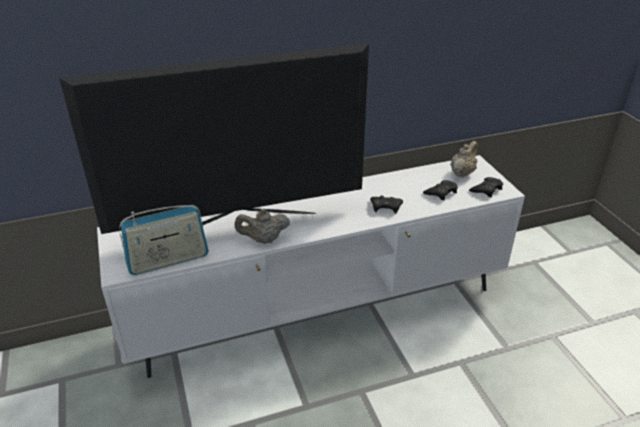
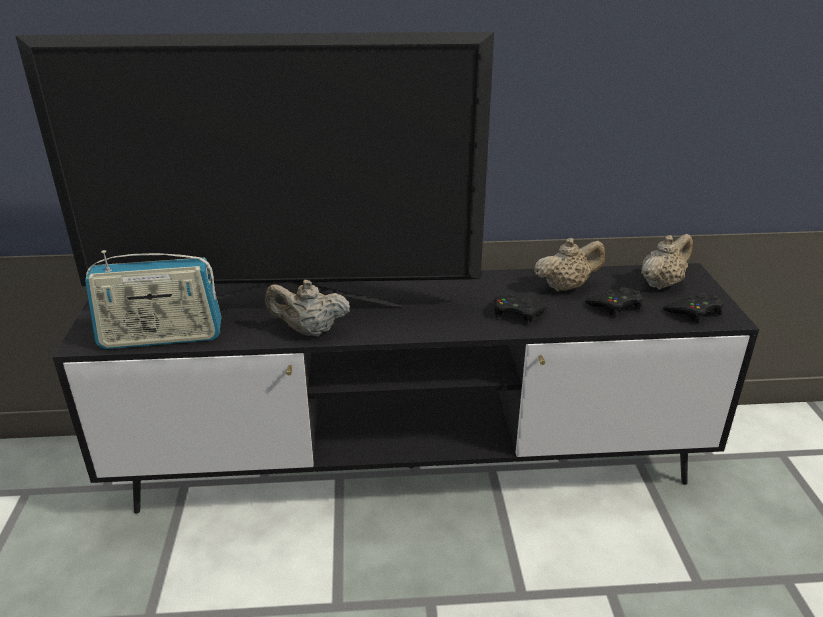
camera: 15 degrees right, 5 degrees down
(319, 311) = (411, 466): white tv stand -> black tv stand
(408, 183) = (566, 287): none -> beige teapot

